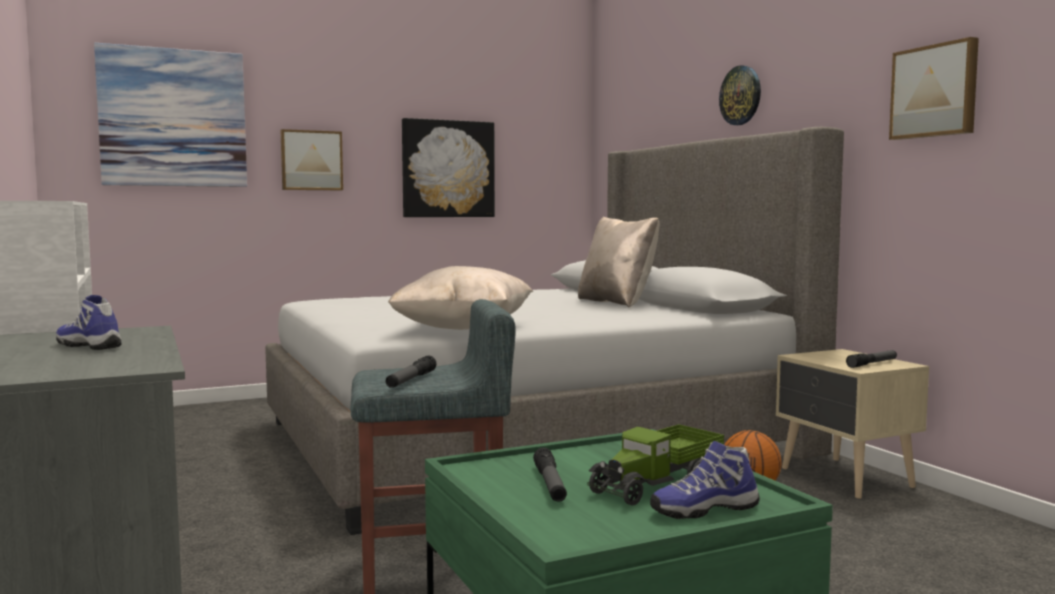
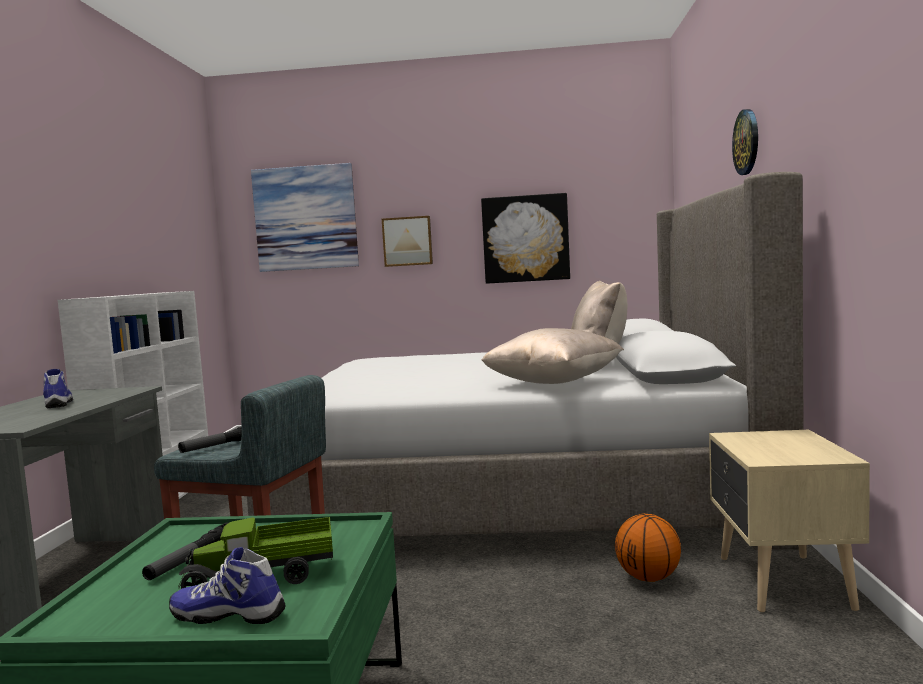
camera: 30 degrees right, 0 degrees up
(464, 329) = (377, 394): beige pillow -> beige pillow (553, 384)
(872, 364) = (795, 454): flashlight -> none
(935, 91) = (875, 115): picture -> none

